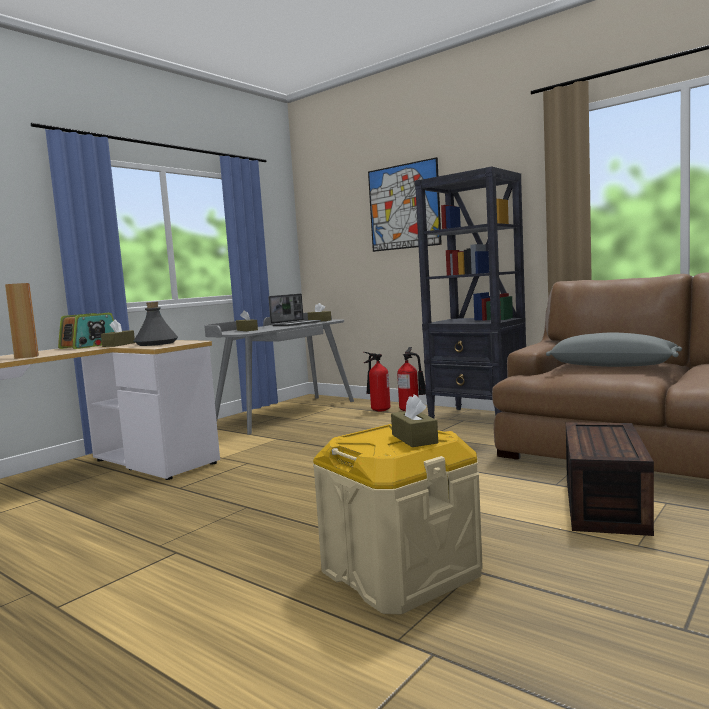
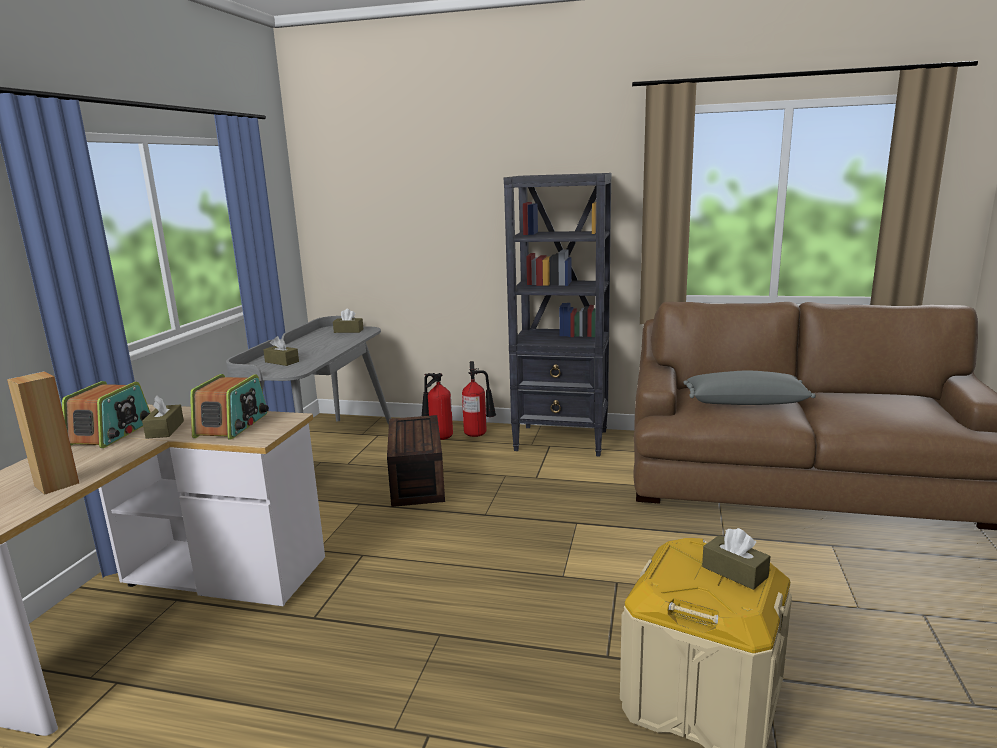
camera: 25 degrees left, 10 degrees up
(156, 343) = (232, 425): grey bottle -> radio
(296, 324) = (329, 342): laptop -> none
(404, 206) = (458, 193): picture -> none
(602, 504) = (785, 557): brown storage box -> brown storage box (415, 480)

